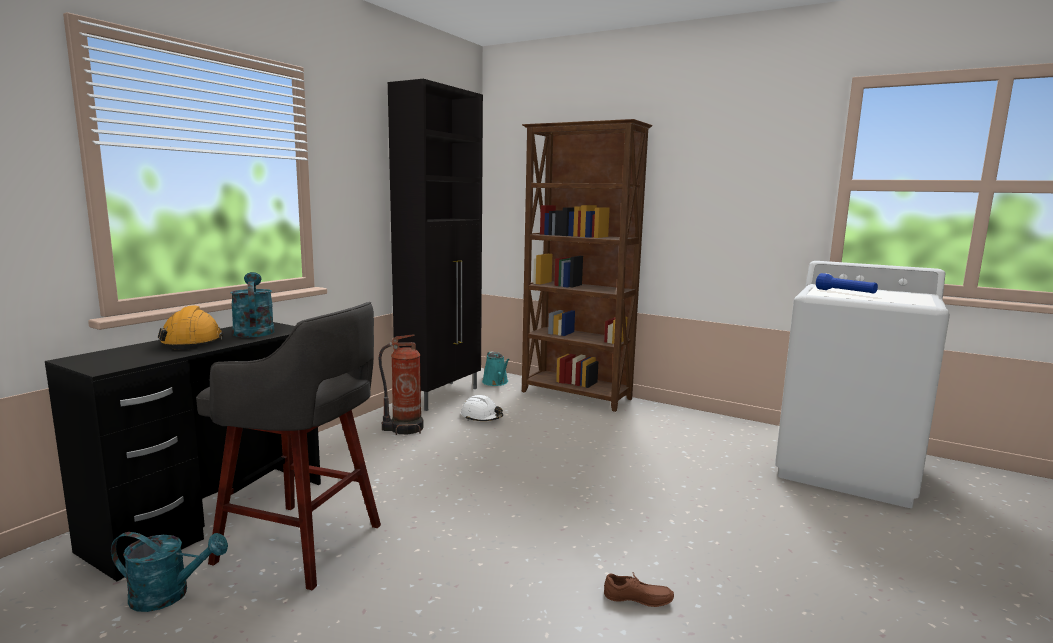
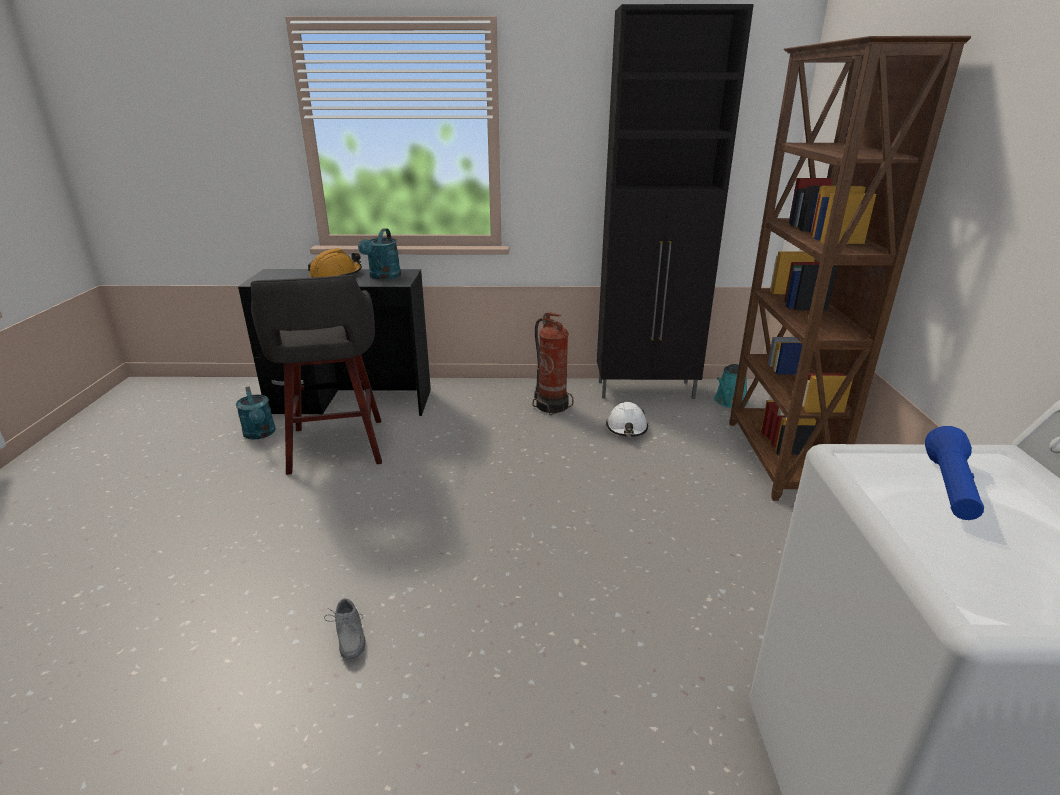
camera: 60 degrees right, 15 degrees up
(253, 330) = (383, 277): turquoise watering can -> turquoise watering can turned 150 degrees clockwise
(638, 600) = (347, 638): brown shoe -> grey shoe

